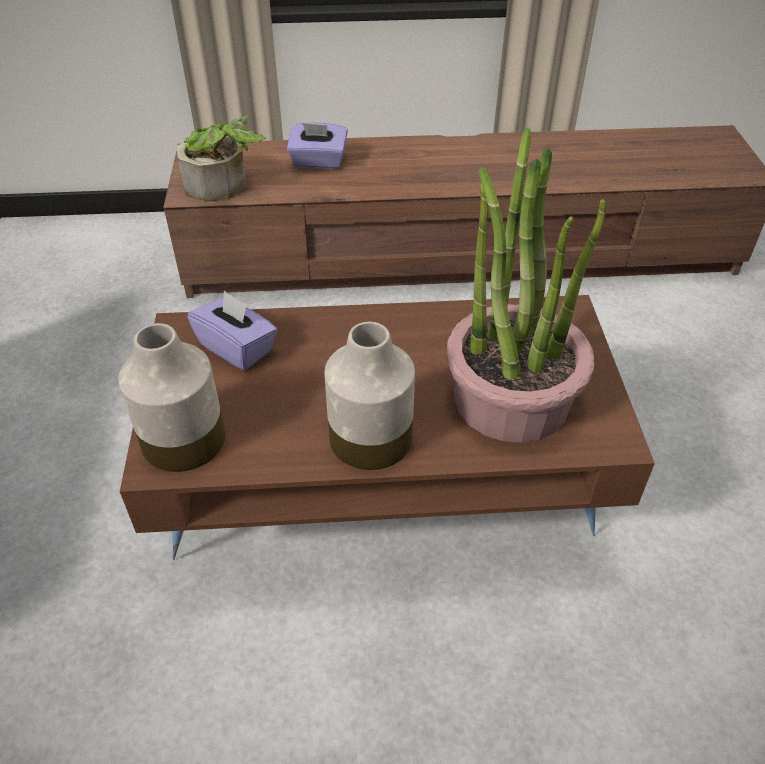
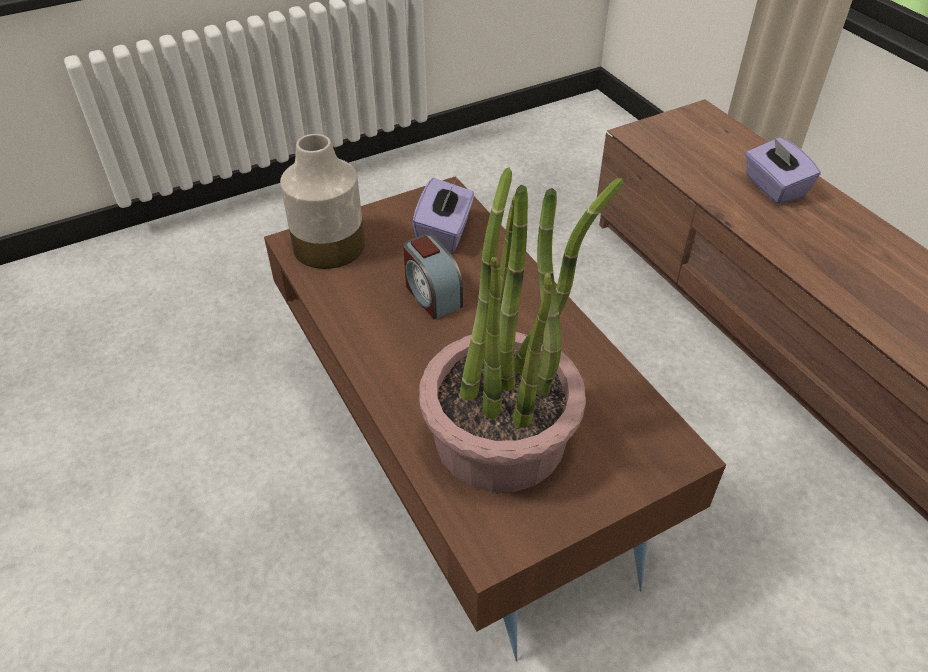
camera: 65 degrees right, 0 degrees up
(223, 186) = (669, 148): potted plant -> none
(317, 384) = (432, 295): none -> alarm clock
(370, 436) = (390, 350): beige vase -> none

